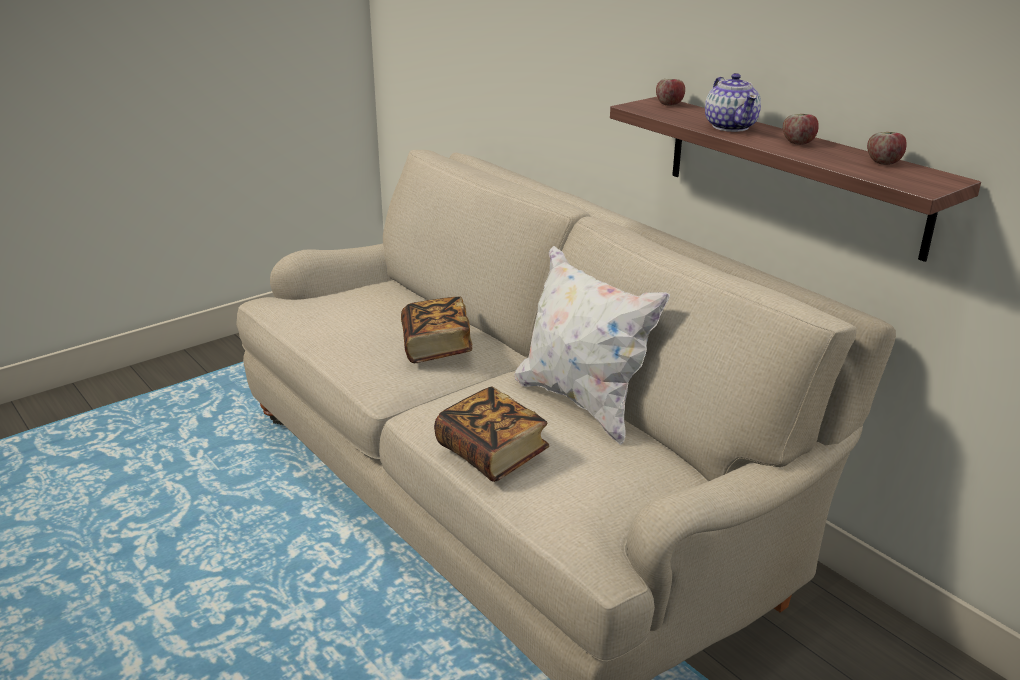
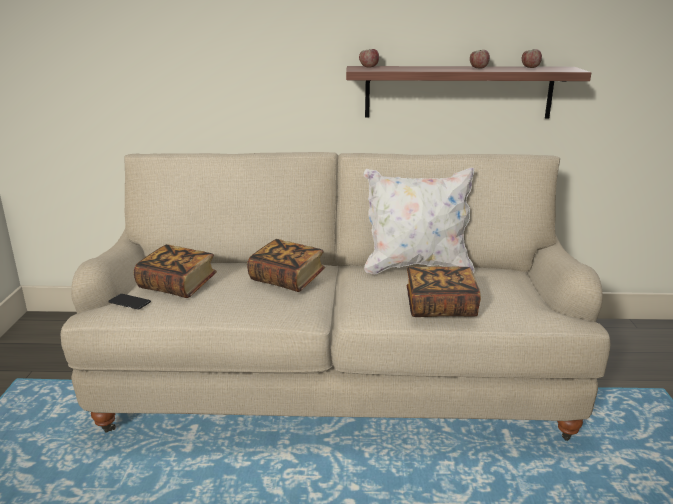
camera: 50 degrees left, 5 degrees down
(292, 304) = (129, 302): none -> phone
(348, 306) = (177, 285): none -> book
(730, 126) = (431, 68): teapot -> none

